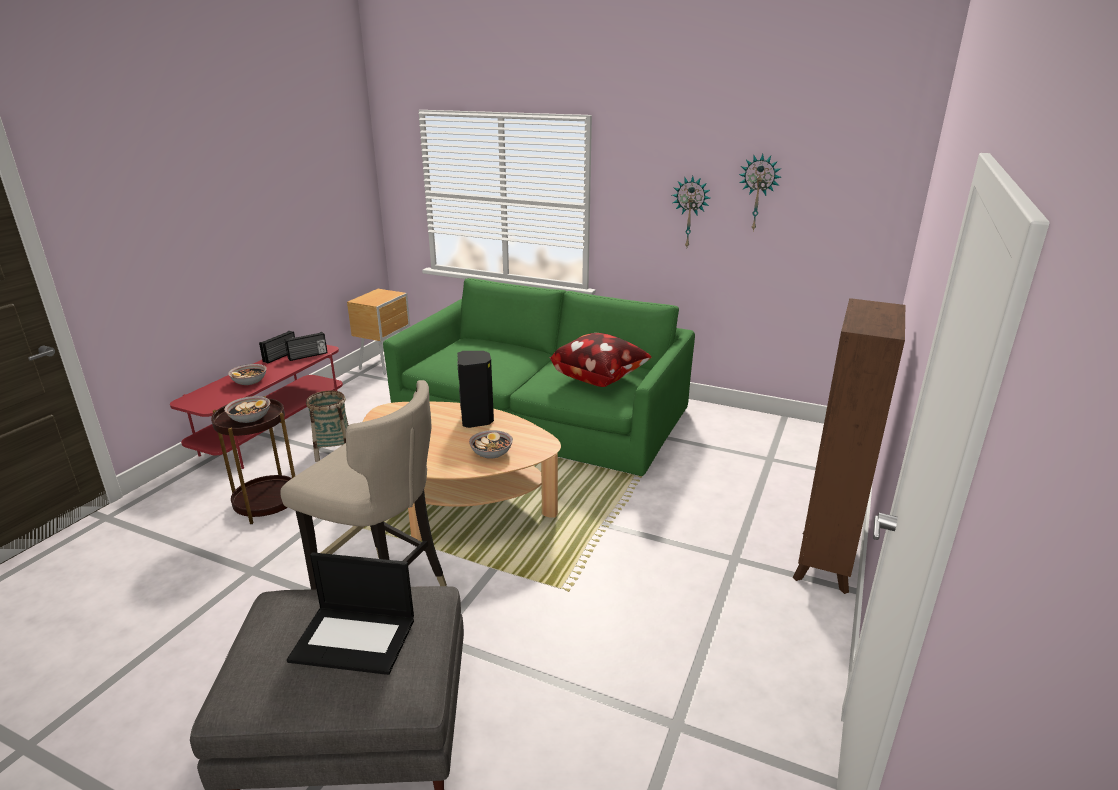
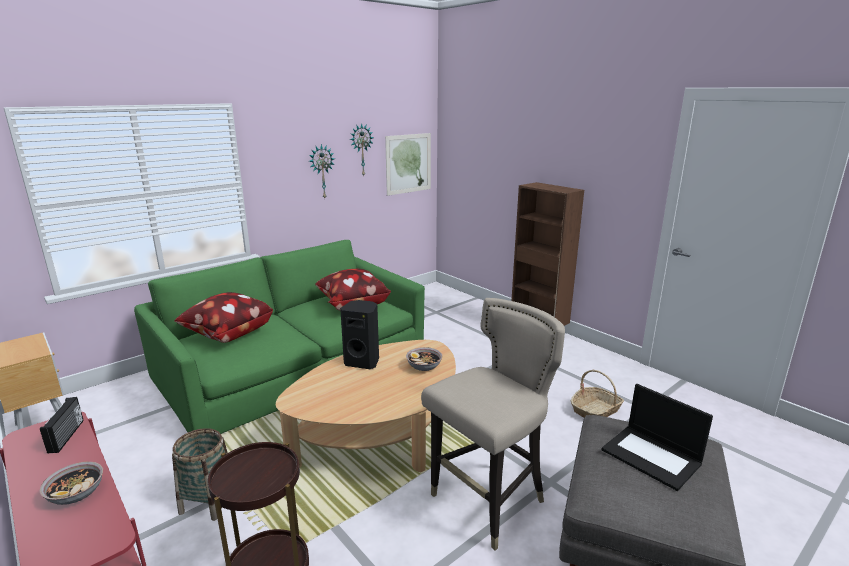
camera: 65 degrees left, 5 degrees down
(250, 418) = (261, 473): bowl -> none
(281, 356) = (28, 459): radio -> none
(355, 639) = (652, 457): laptop -> laptop turned 105 degrees clockwise
(478, 348) = (227, 334): none -> pillow
(625, 662) = (596, 410): none -> basket
(847, 227) = (408, 163): none -> picture

